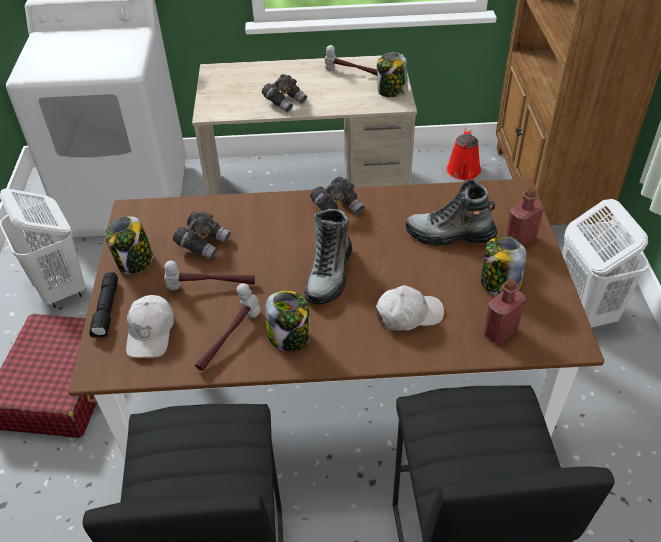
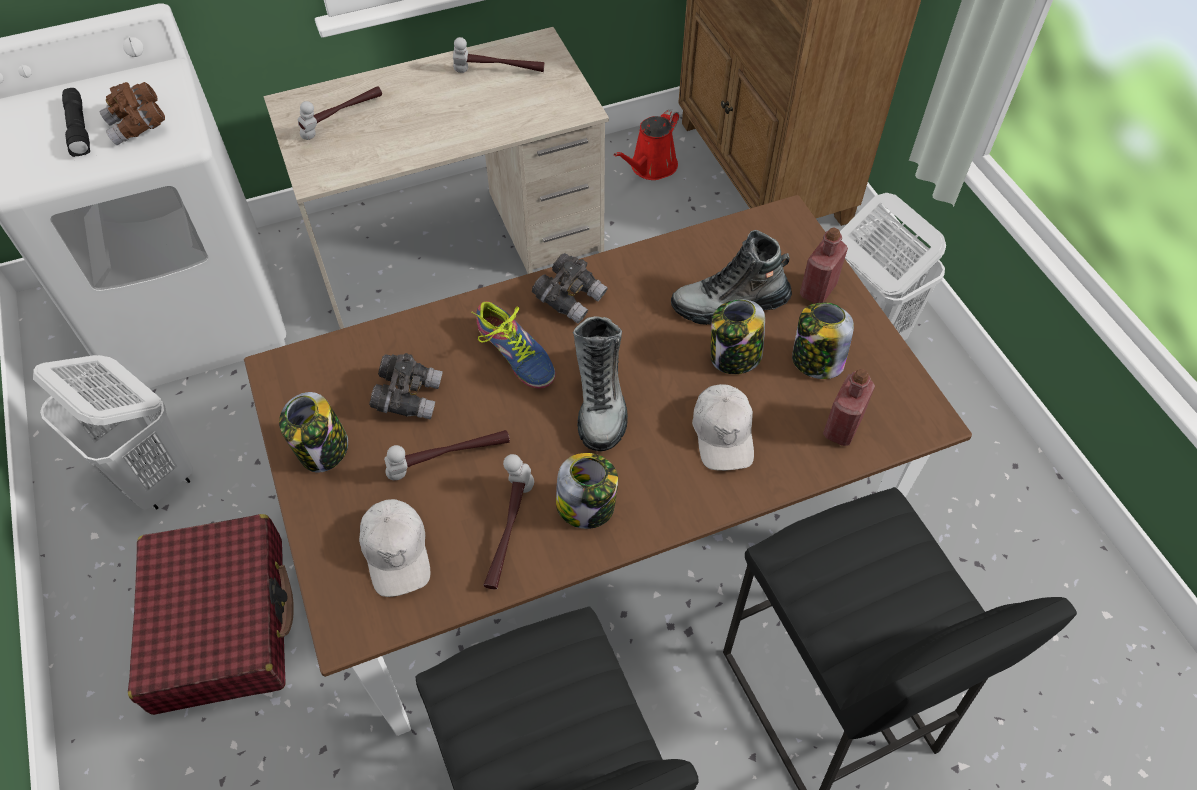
camera: 20 degrees left, 10 degrees up
(107, 310) = (318, 535): black flashlight -> black flashlight (80, 129)
(108, 57) = (138, 126): none -> brown binoculars
(242, 83) = (343, 119): none -> hammer
(285, 101) = (419, 137): grey binoculars -> none
(286, 234) = (516, 354): none -> shoe
(391, 91) = (562, 92): jar -> jar (734, 357)
(408, 315) = (723, 433): white cap -> white cap turned 120 degrees clockwise
(463, 172) = (651, 167): red watering can -> red watering can turned 45 degrees clockwise

